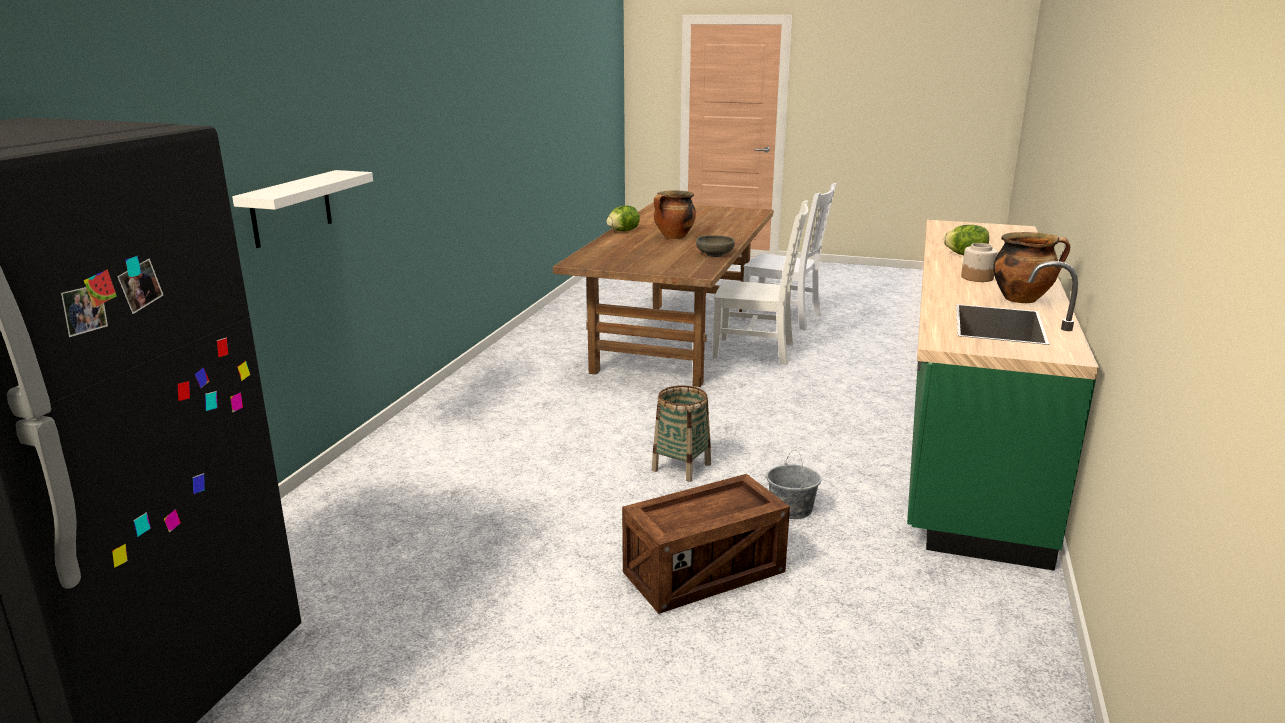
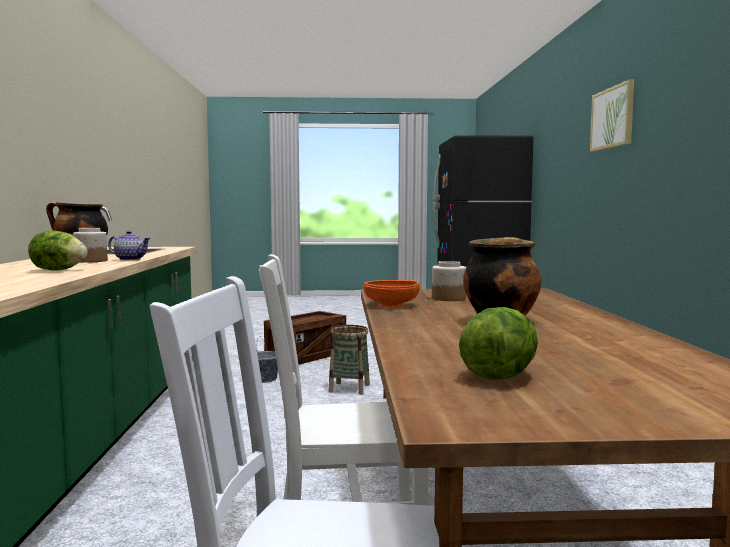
camera: 160 degrees right, 15 degrees down
(291, 208) = (585, 189): white shelf -> none
(332, 99) = (612, 118): none -> picture
(623, 231) = (609, 324): lettuce -> lettuce (499, 376)
(664, 258) = (448, 298): none -> jar
(715, 255) = (391, 305): grey bowl -> orange bowl
(943, 280) = (130, 259): none -> teapot

